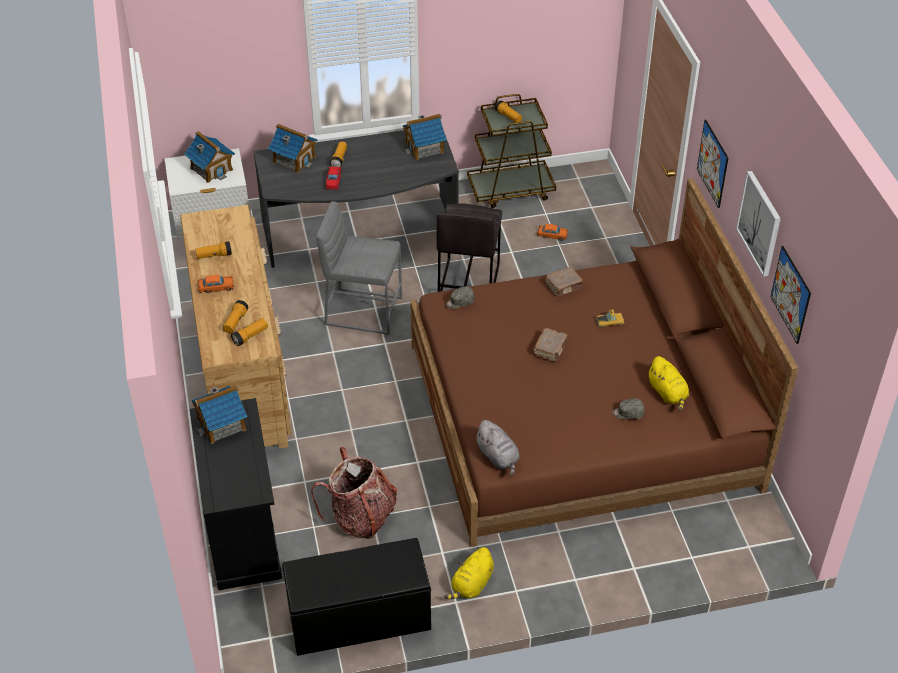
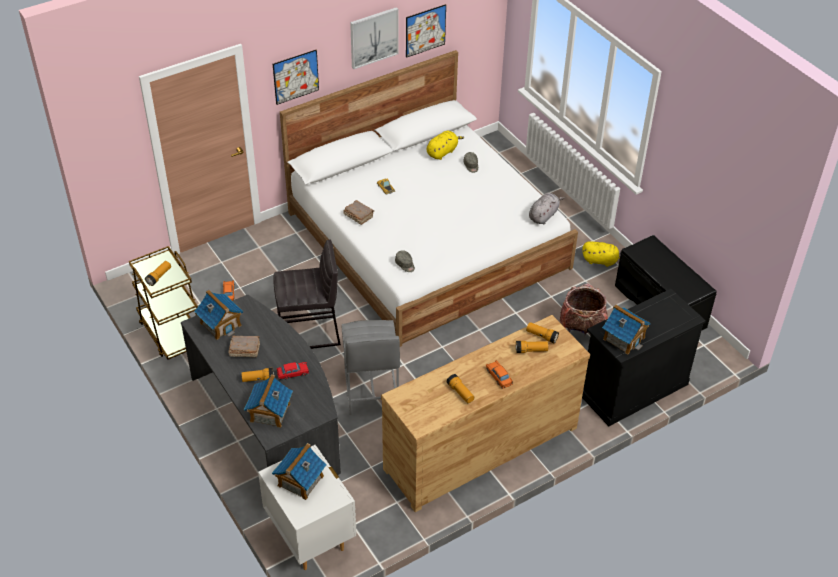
camera: 110 degrees left, 0 degrees up
(550, 349) = (430, 209): brown book -> brown book (244, 350)
(581, 415) = (427, 239): brown bed -> white bed

